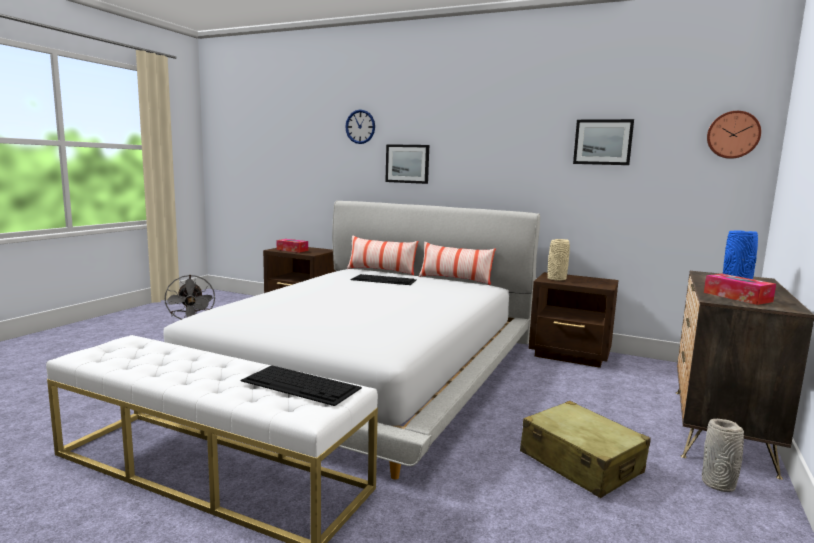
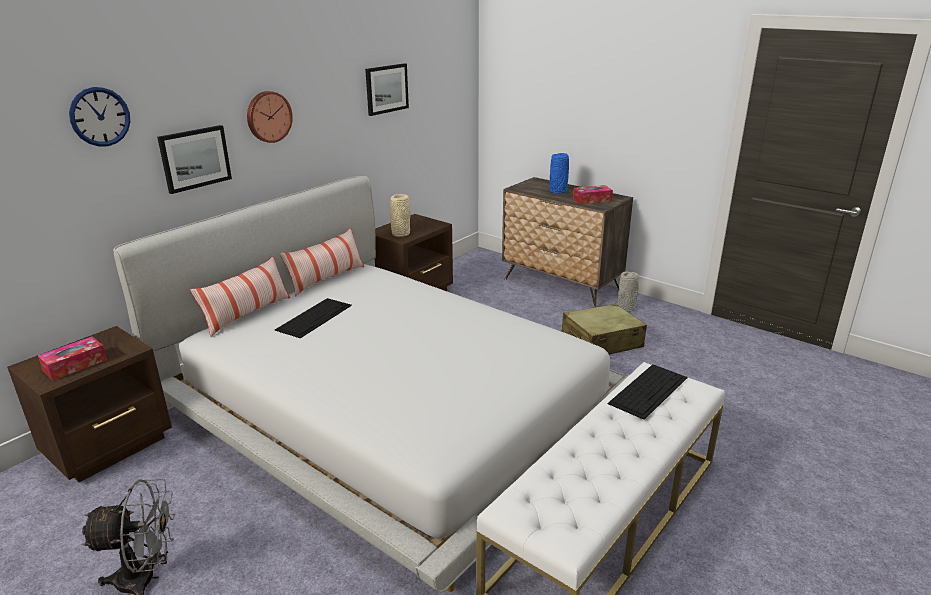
camera: 75 degrees left, 15 degrees up
(733, 135) = (458, 69): wall clock -> wall clock (268, 116)

